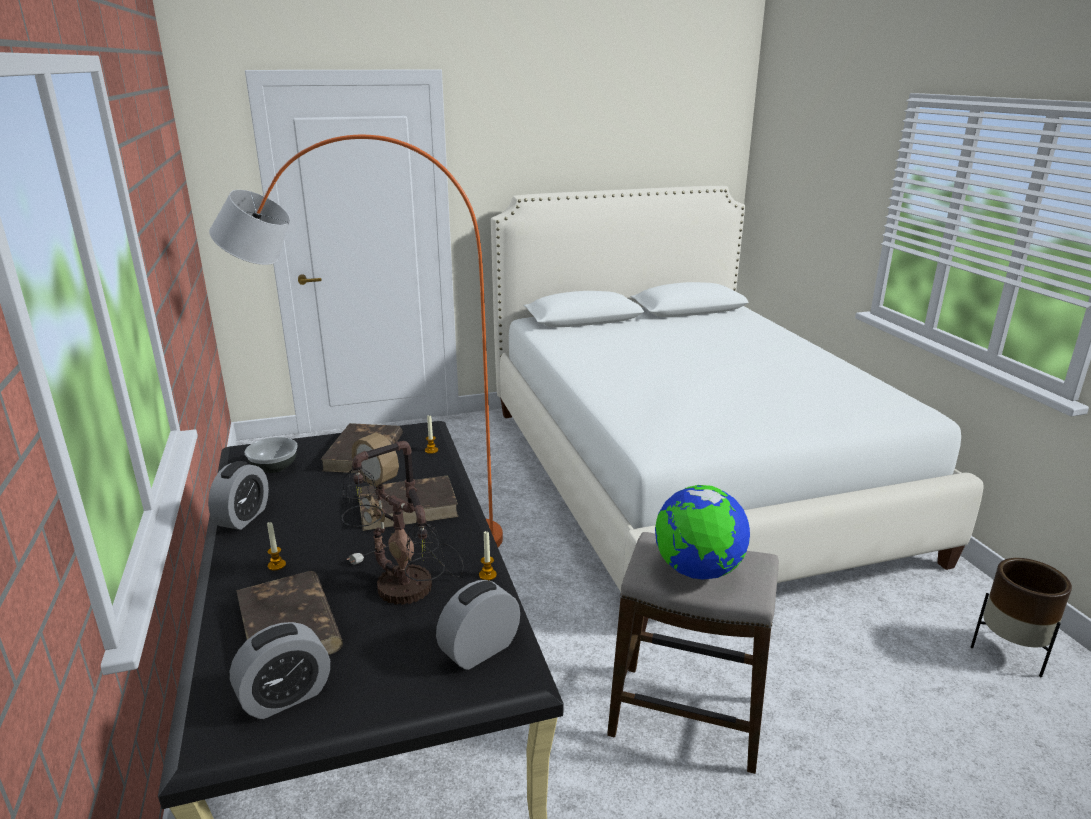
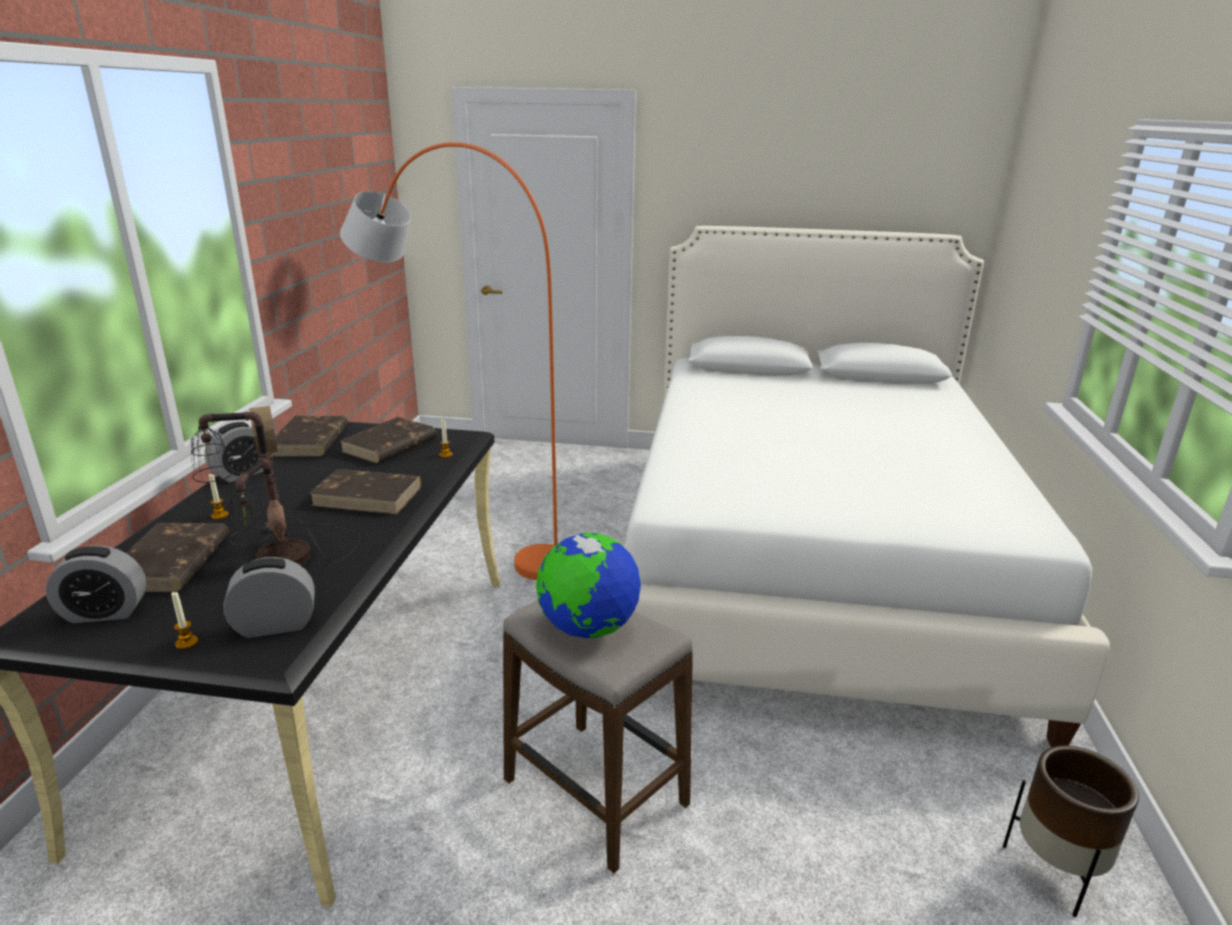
camera: 25 degrees right, 0 degrees up
(273, 467) = (310, 441): bowl -> brown book
(487, 575) = (358, 568): candle -> candle (187, 642)

